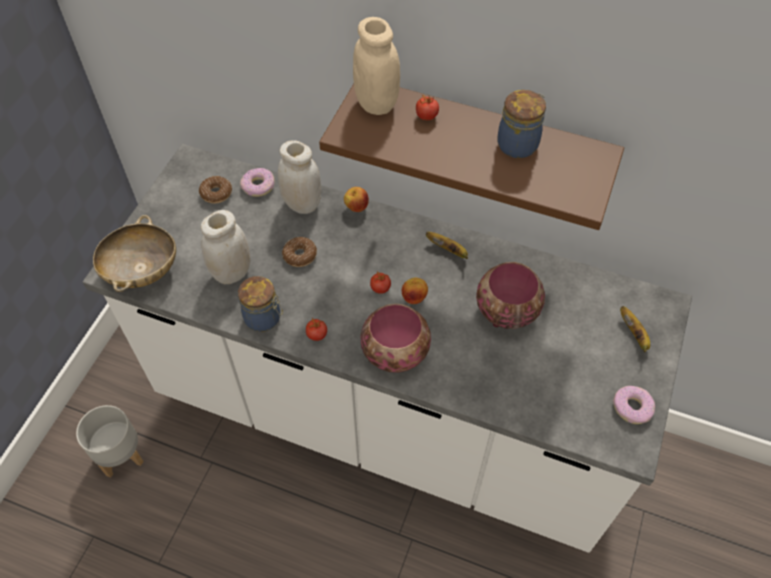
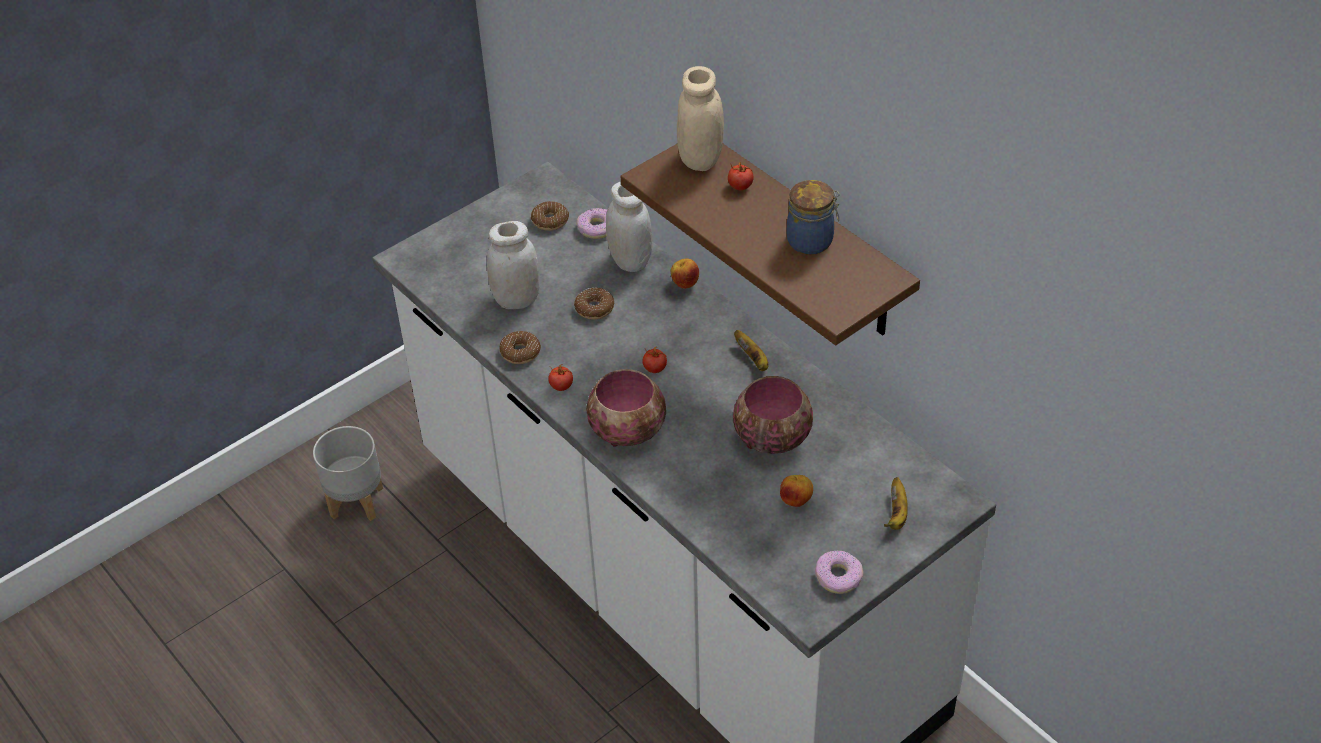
camera: 30 degrees right, 10 degrees down
(141, 270) = (432, 266): beige bowl -> none
(264, 318) = (520, 352): jar -> donut
(414, 298) = (683, 390): apple -> apple (796, 500)

